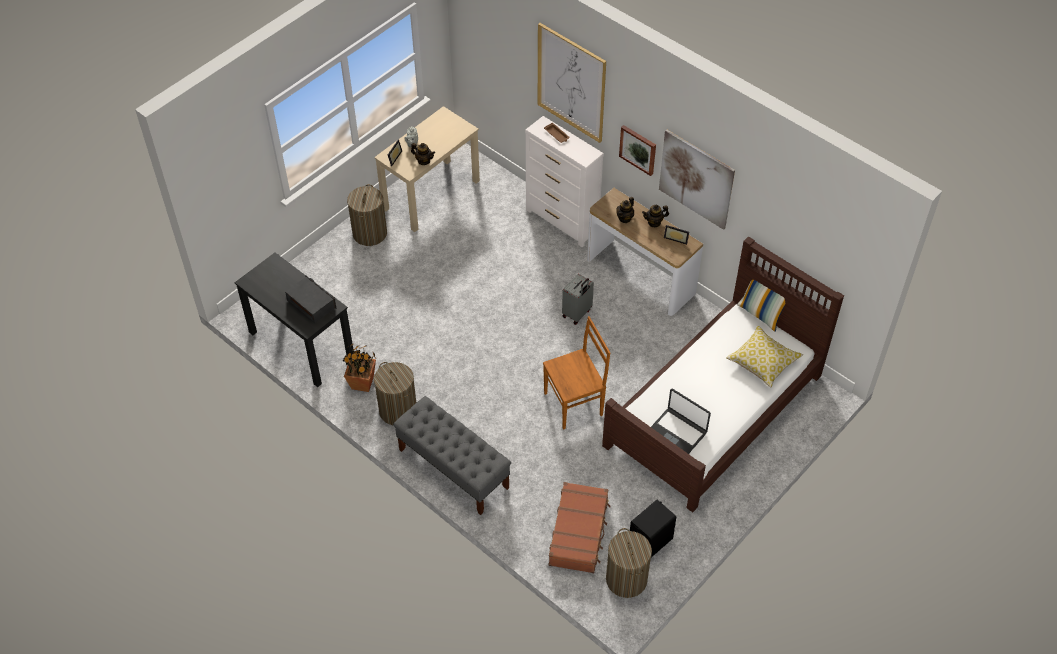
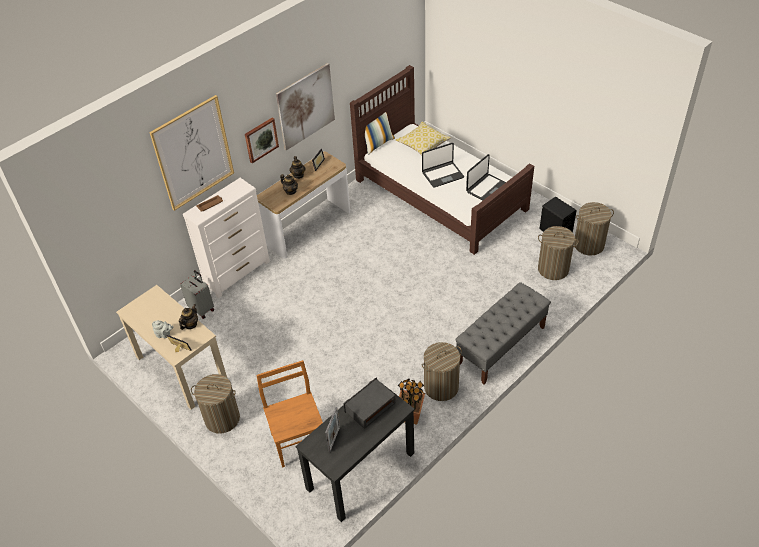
camera: 85 degrees left, 5 degrees down
(278, 279) = (334, 439): none -> picture frame
(575, 403) = (434, 269): brown chair -> brown chair (298, 441)
(577, 313) = (342, 266): grey suitcase -> grey suitcase (202, 309)
(579, 532) = (553, 269): brown suitcase -> laundry basket
(701, 383) = (442, 175): none -> laptop

